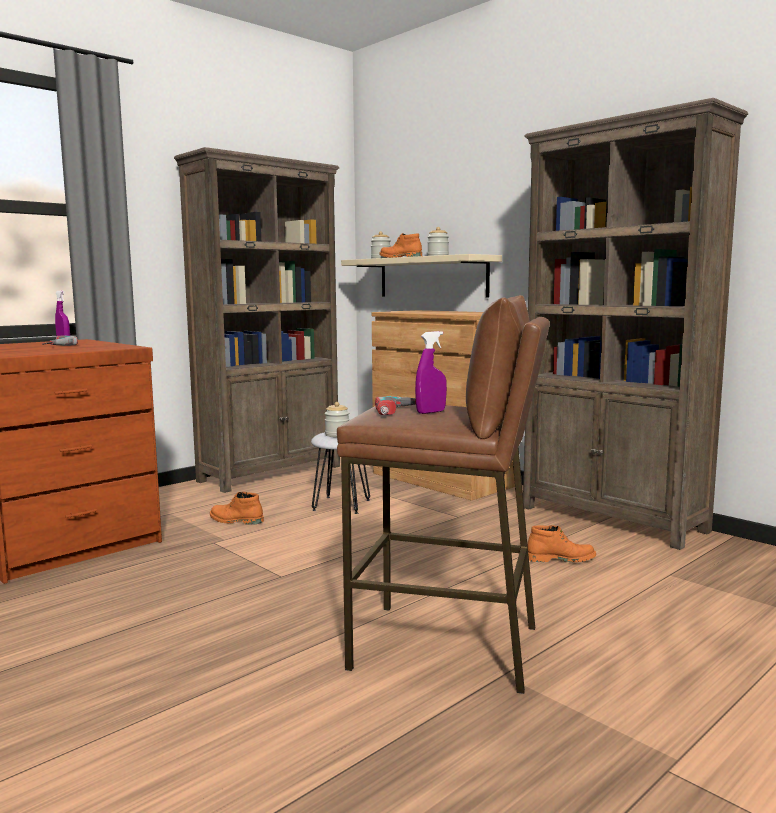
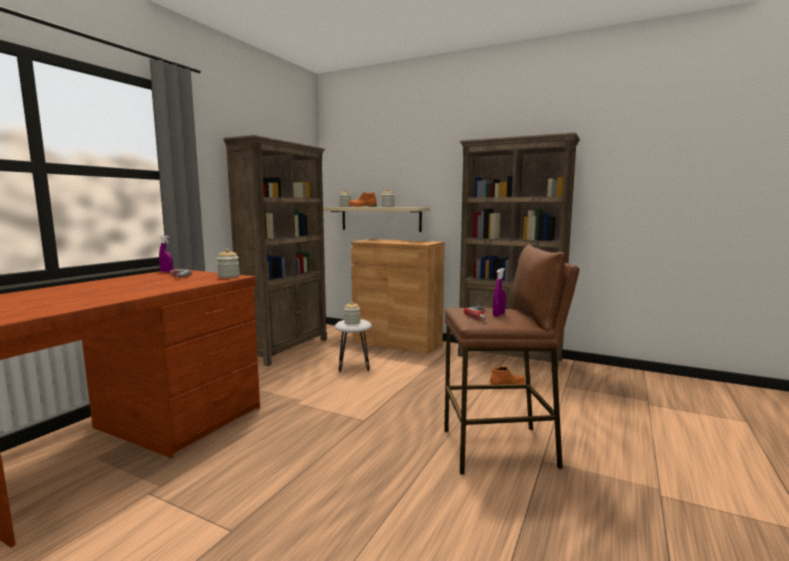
camera: 20 degrees left, 0 degrees up
(118, 346) = (229, 276): none -> jar
(235, 521) = (296, 385): orange boot -> none

